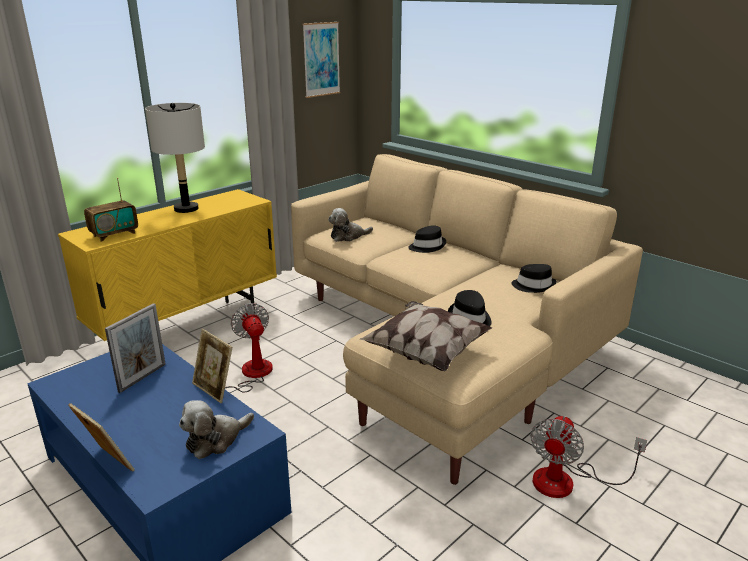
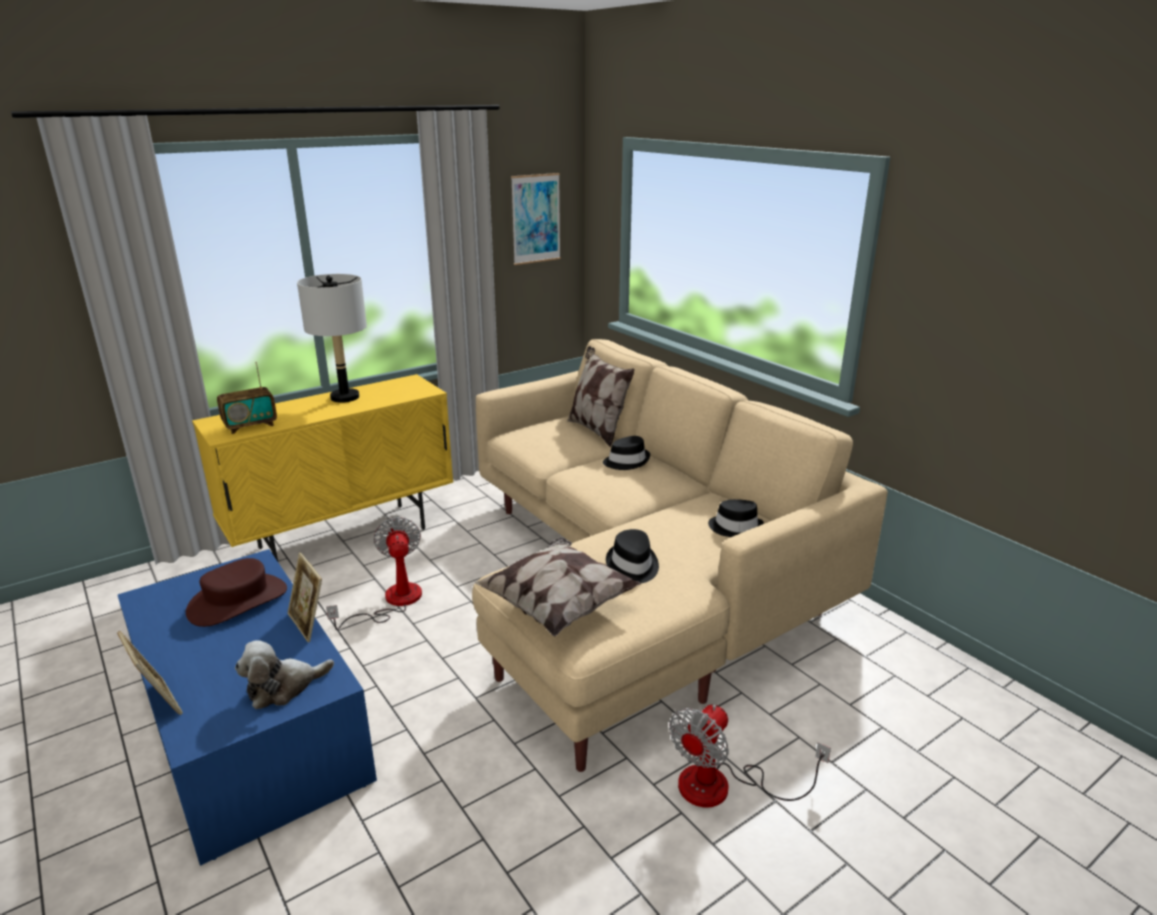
camera: 10 degrees right, 0 degrees up
(142, 377) = (238, 601): picture frame -> brown hat
(348, 236) = (537, 441): plush toy -> none
(392, 226) = (597, 430): none -> pillow

